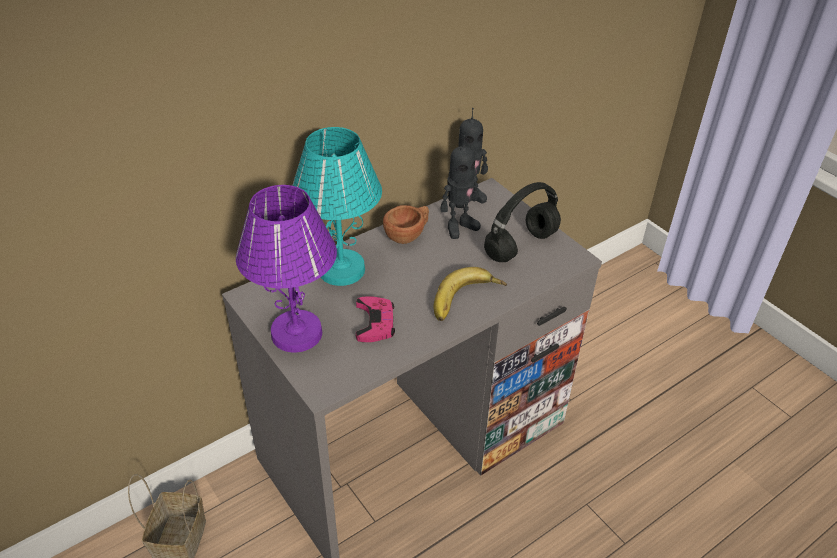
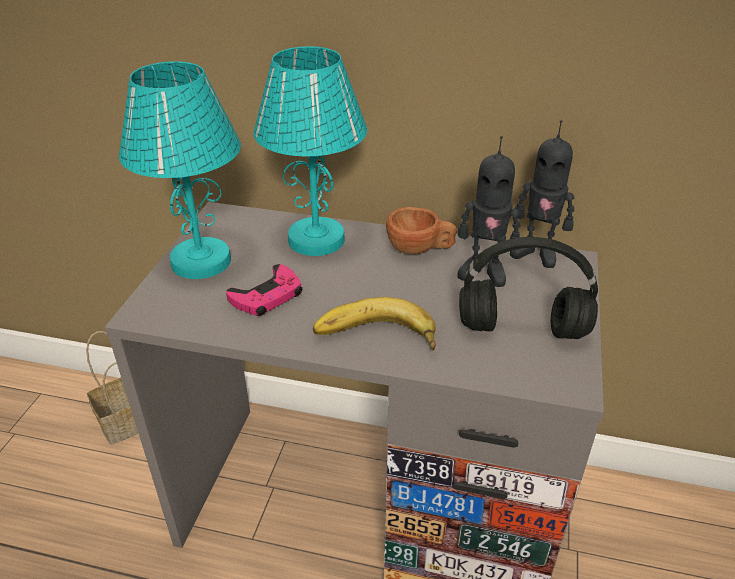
camera: 50 degrees right, 5 degrees down
(296, 334) = (200, 261): purple table lamp -> turquoise table lamp

